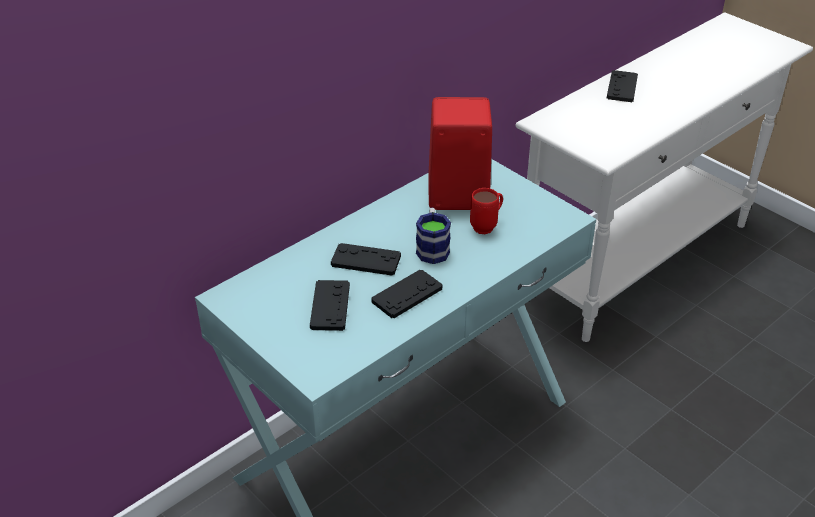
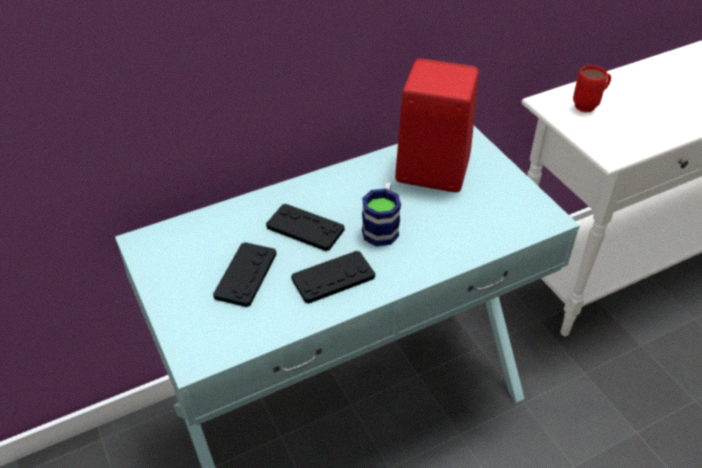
camera: 15 degrees right, 5 degrees up
(487, 226) = (451, 212): red mug -> red mug (589, 105)
(622, 87) = (654, 76): black game controller -> none

